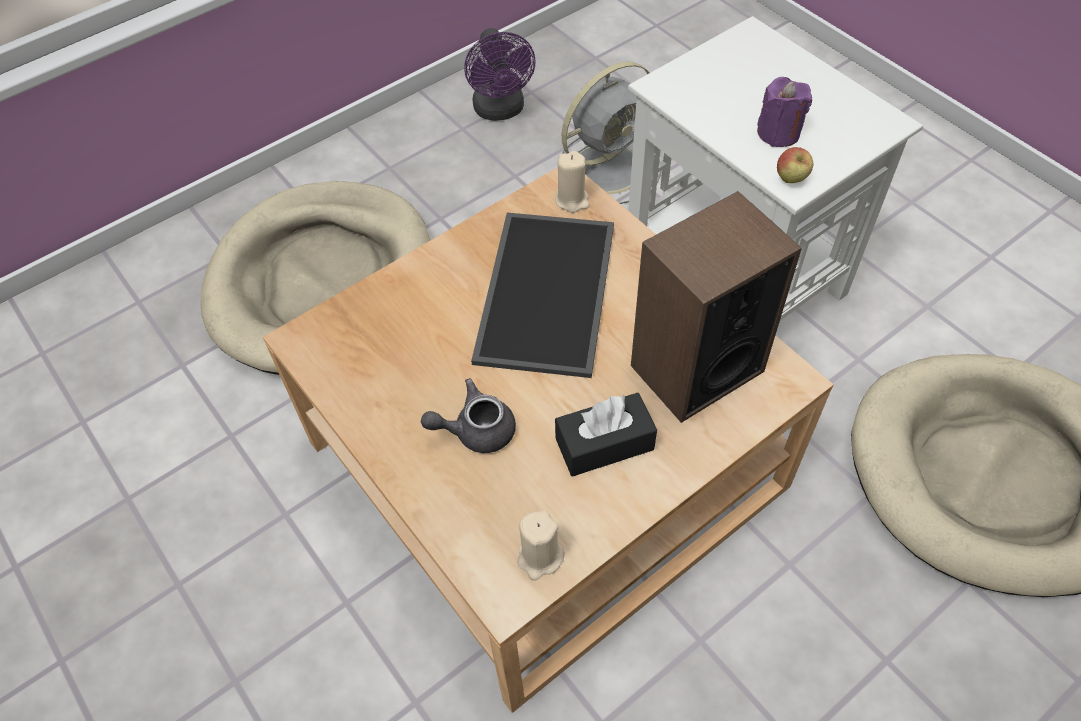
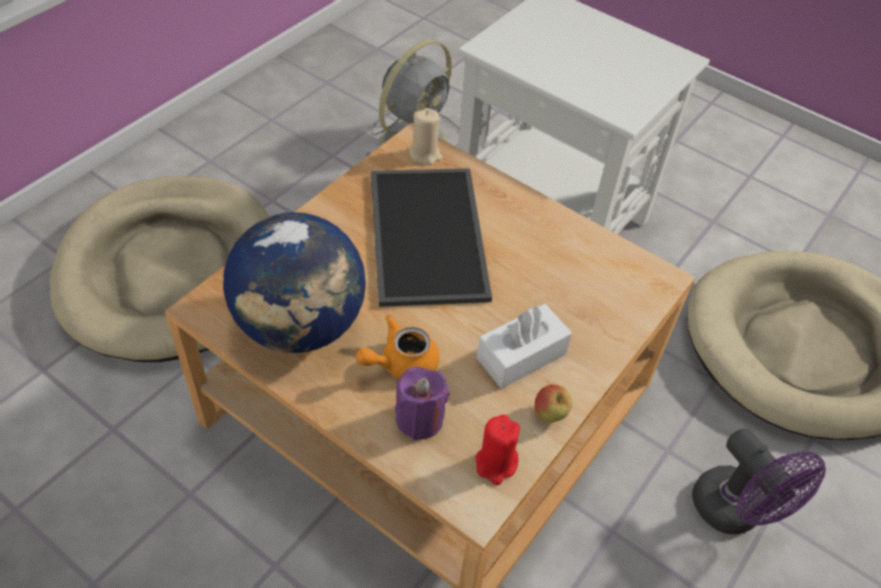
camera: 20 degrees left, 5 degrees down
(387, 373) = (300, 326): none -> globe
(475, 430) = (401, 363): grey teapot -> orange teapot
(501, 111) = (303, 101): purple fan -> purple fan (735, 513)
(540, 557) = (496, 464): beige candle -> red candle
(604, 444) = (521, 356): black tissue box -> white tissue box
(696, 368) = (579, 280): speaker -> none
(778, 133) = (598, 76): purple candle -> purple candle (419, 419)
(791, 179) = (622, 111): apple -> apple (550, 414)

